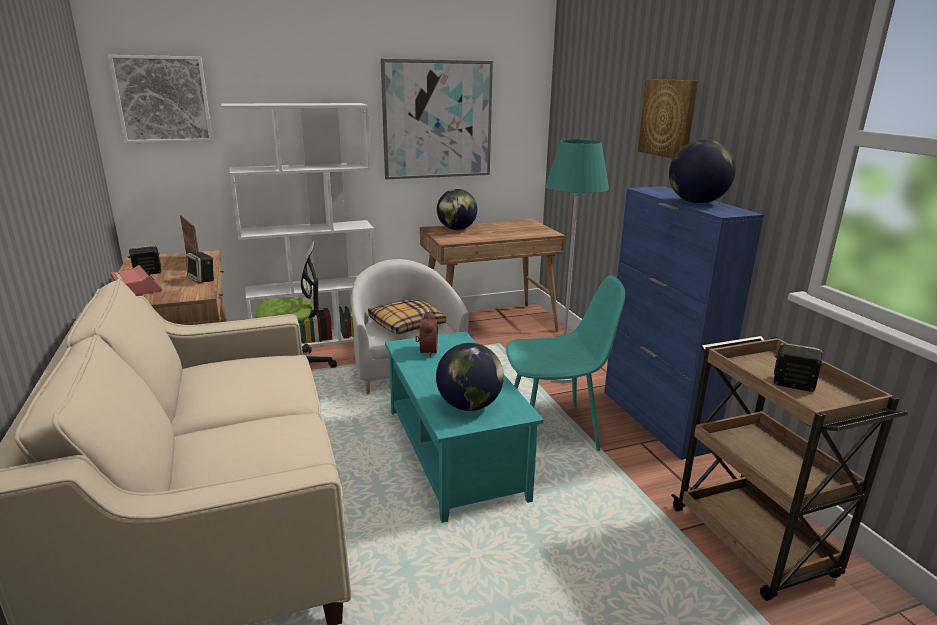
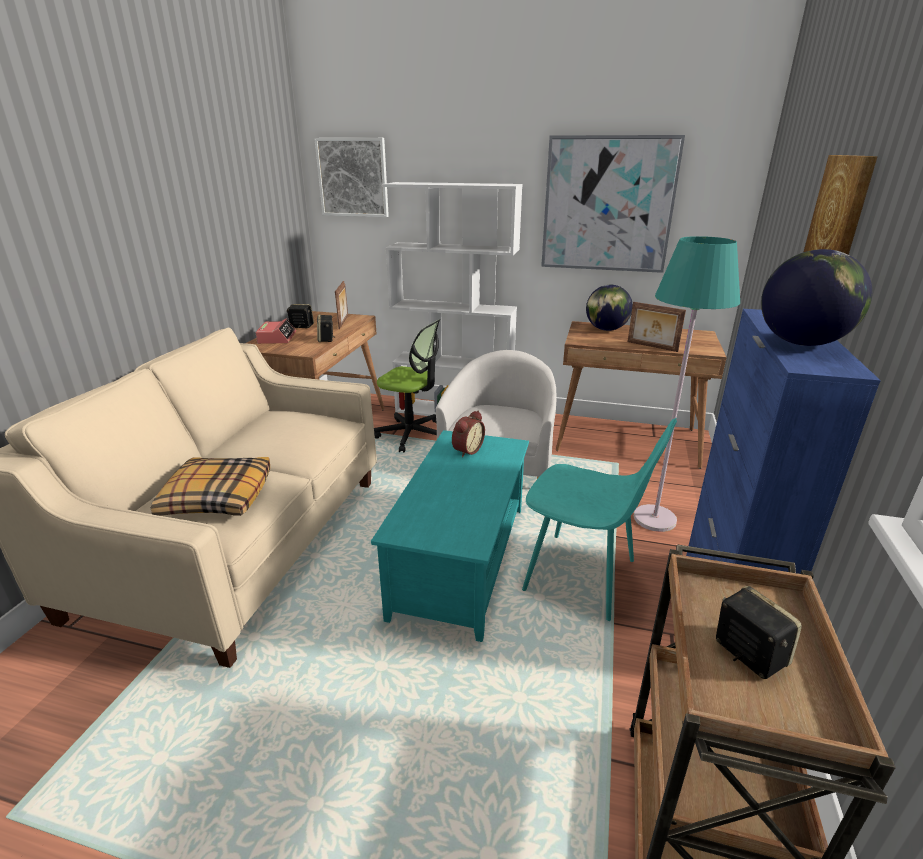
camera: 35 degrees right, 5 degrees up
(406, 325) = (500, 419): pillow -> pillow (217, 497)
(469, 405) = (436, 518): globe -> none
(508, 236) = (651, 347): none -> picture frame

